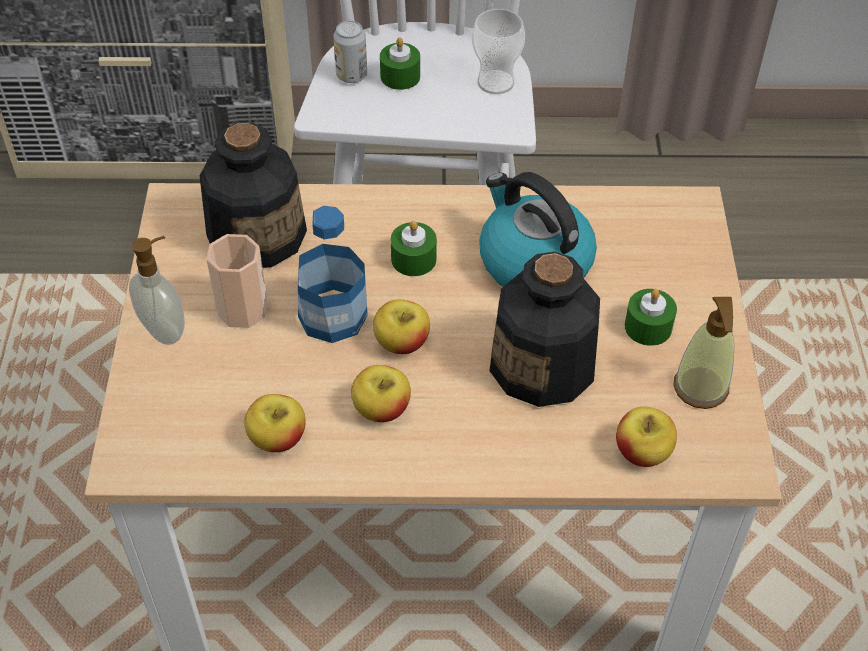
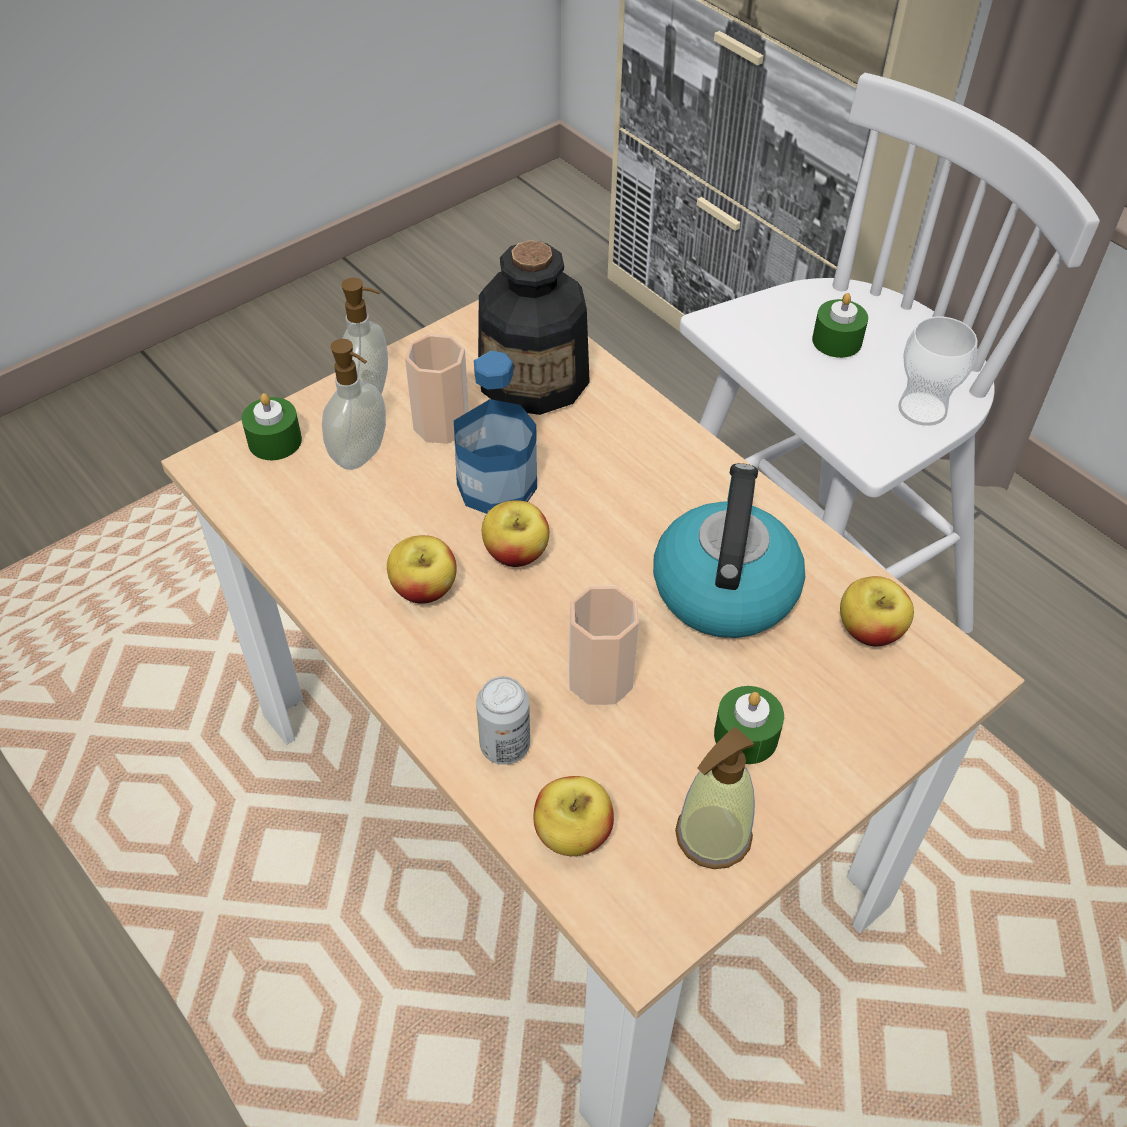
camera: 50 degrees right, 0 degrees up
(220, 370) = (361, 455): none -> soap dispenser
(277, 438) = (324, 539): apple -> apple (869, 630)
(351, 75) = (794, 310): can -> can (505, 745)
(413, 259) = (625, 497): green candle -> green candle (275, 441)
(543, 366) = (600, 678): bottle -> cup

